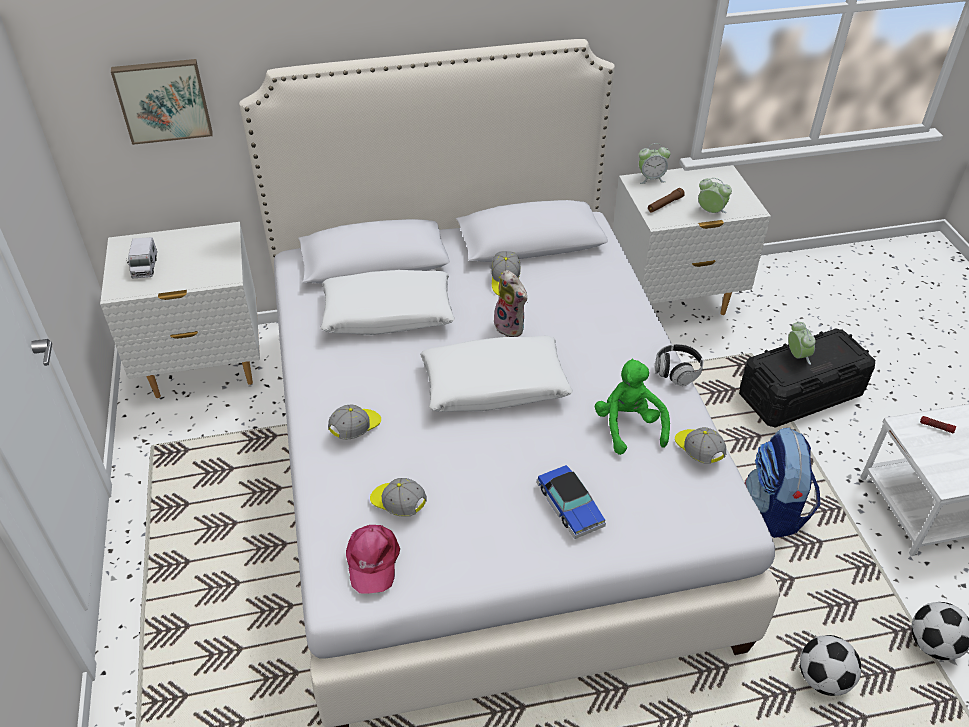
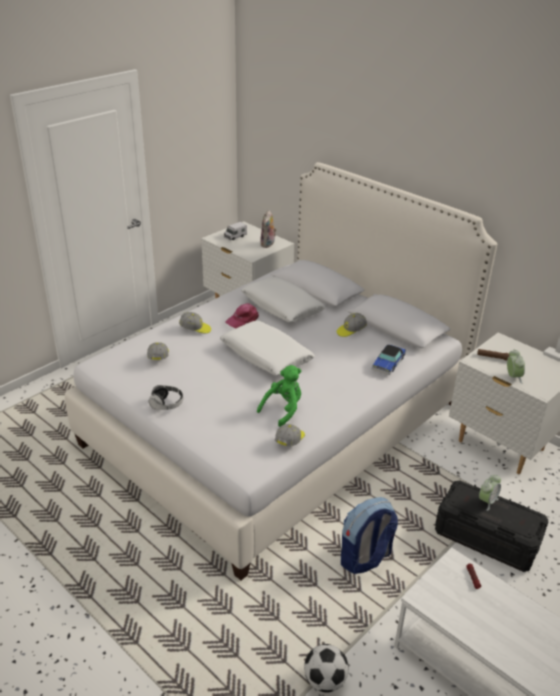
camera: 55 degrees right, 10 degrees down
(163, 100) = (280, 160): picture -> none
(372, 561) = (120, 363): pink cap -> pink cap (243, 319)
(511, 327) = (317, 346): plush toy -> plush toy (268, 244)
(570, 506) = (205, 409): toy car -> toy car (388, 363)
(651, 178) = (513, 344): alarm clock -> none
(677, 372) = (347, 413): headphones -> headphones (166, 404)
(822, 679) = (250, 625): football -> none

